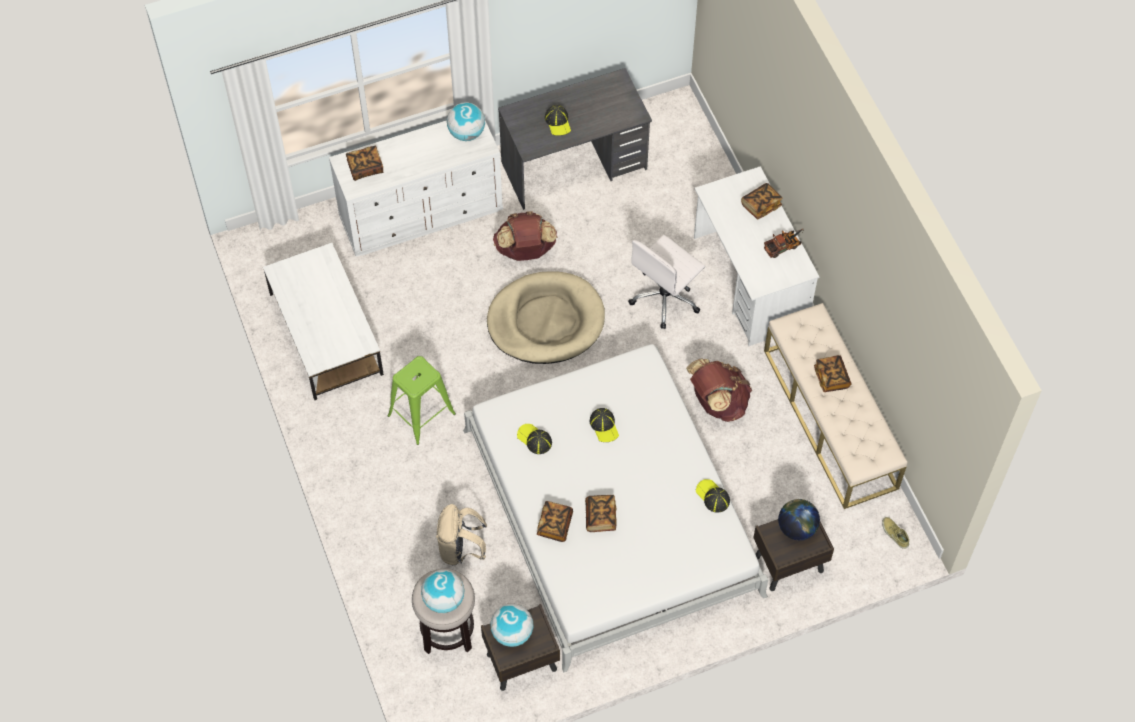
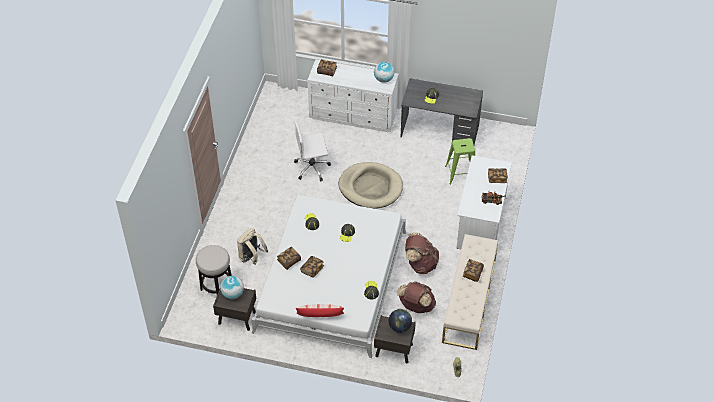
camera: 35 degrees right, 10 degrees down
(325, 333) = (270, 141): white coffee table -> none
(422, 414) = (282, 195): green stool -> green stool (461, 173)
(444, 600) = (210, 259): globe -> none
(525, 251) = (386, 154): brown backpack -> brown backpack (416, 306)
(665, 298) = (434, 207): white office chair -> white office chair (312, 168)
(673, 585) = (320, 316): none -> pillow

